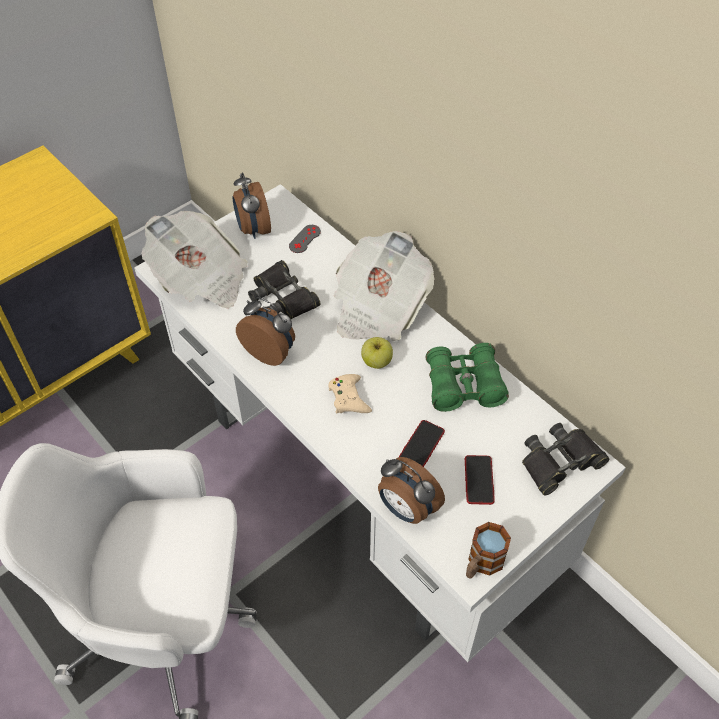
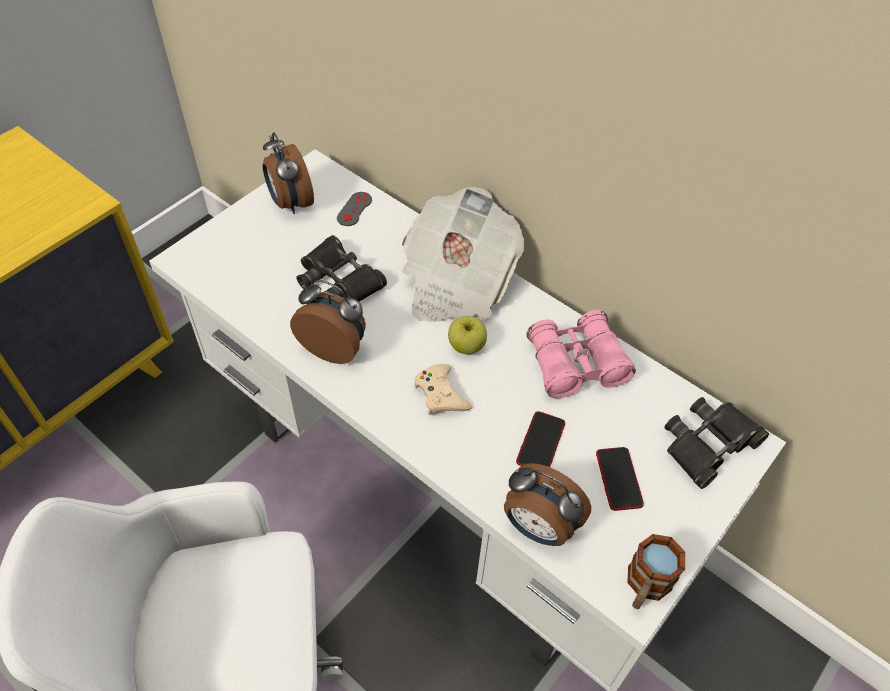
camera: 10 degrees left, 0 degrees up
(200, 279) = (234, 267): newspaper -> none
(464, 386) = (576, 364): green binoculars -> pink binoculars

